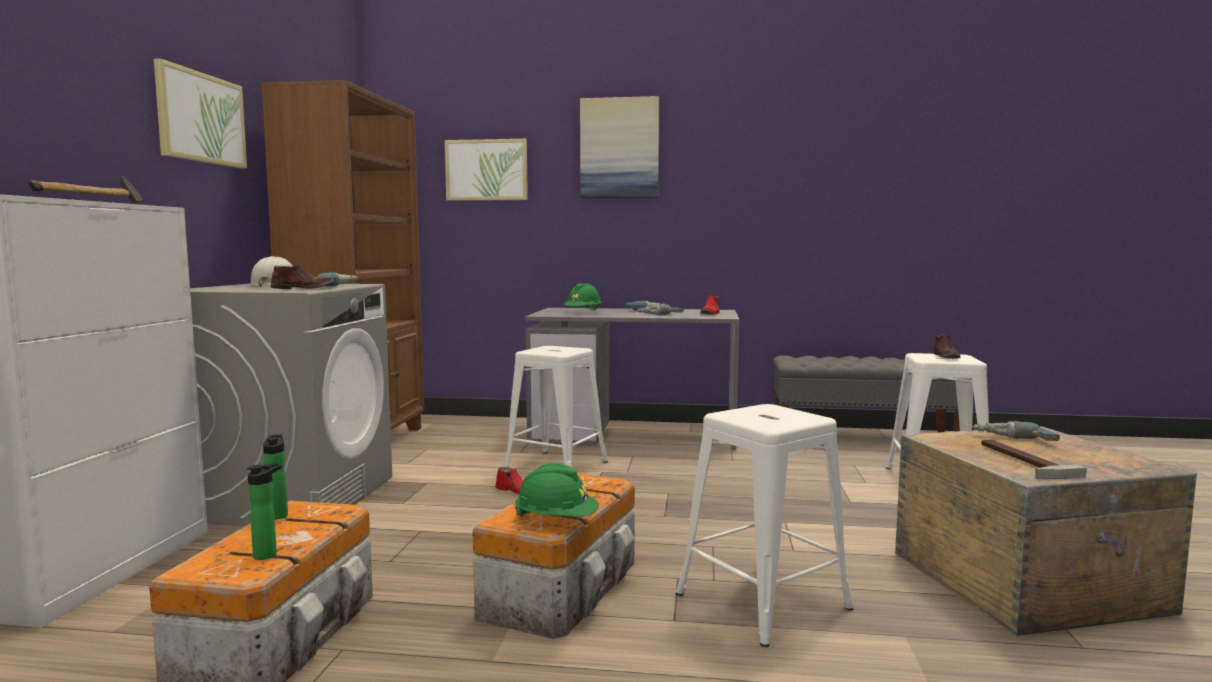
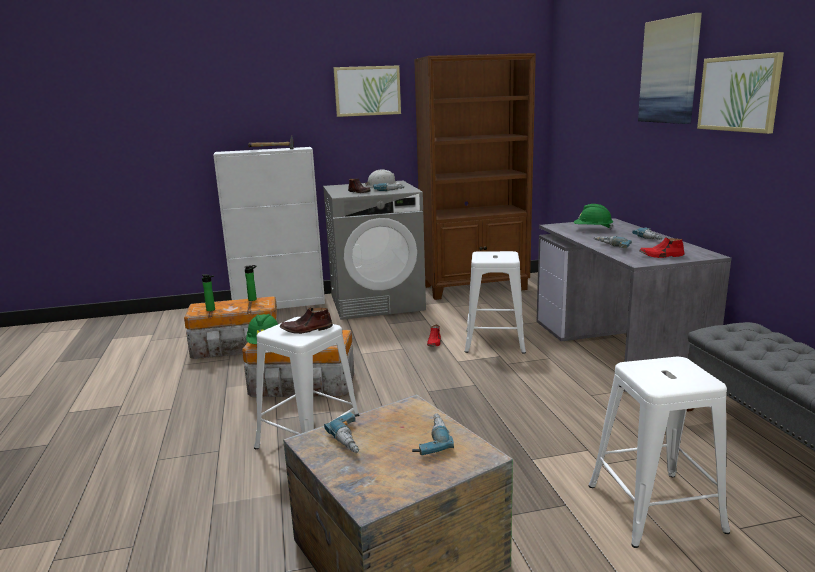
camera: 70 degrees right, 10 degrees up
(486, 170) = (597, 93): picture -> picture (739, 93)
(946, 357) = (673, 374): brown shoe -> brown shoe (306, 330)
(1019, 461) = (354, 439): hammer -> power drill

